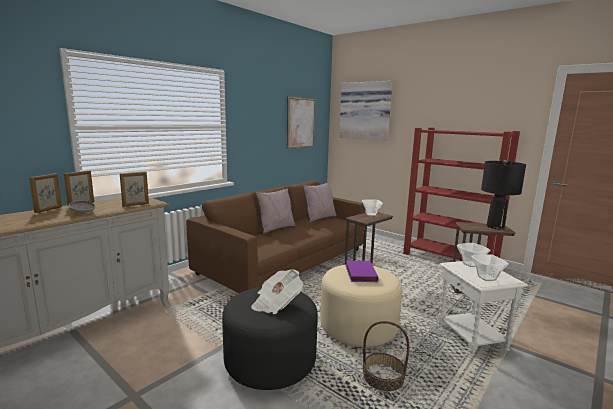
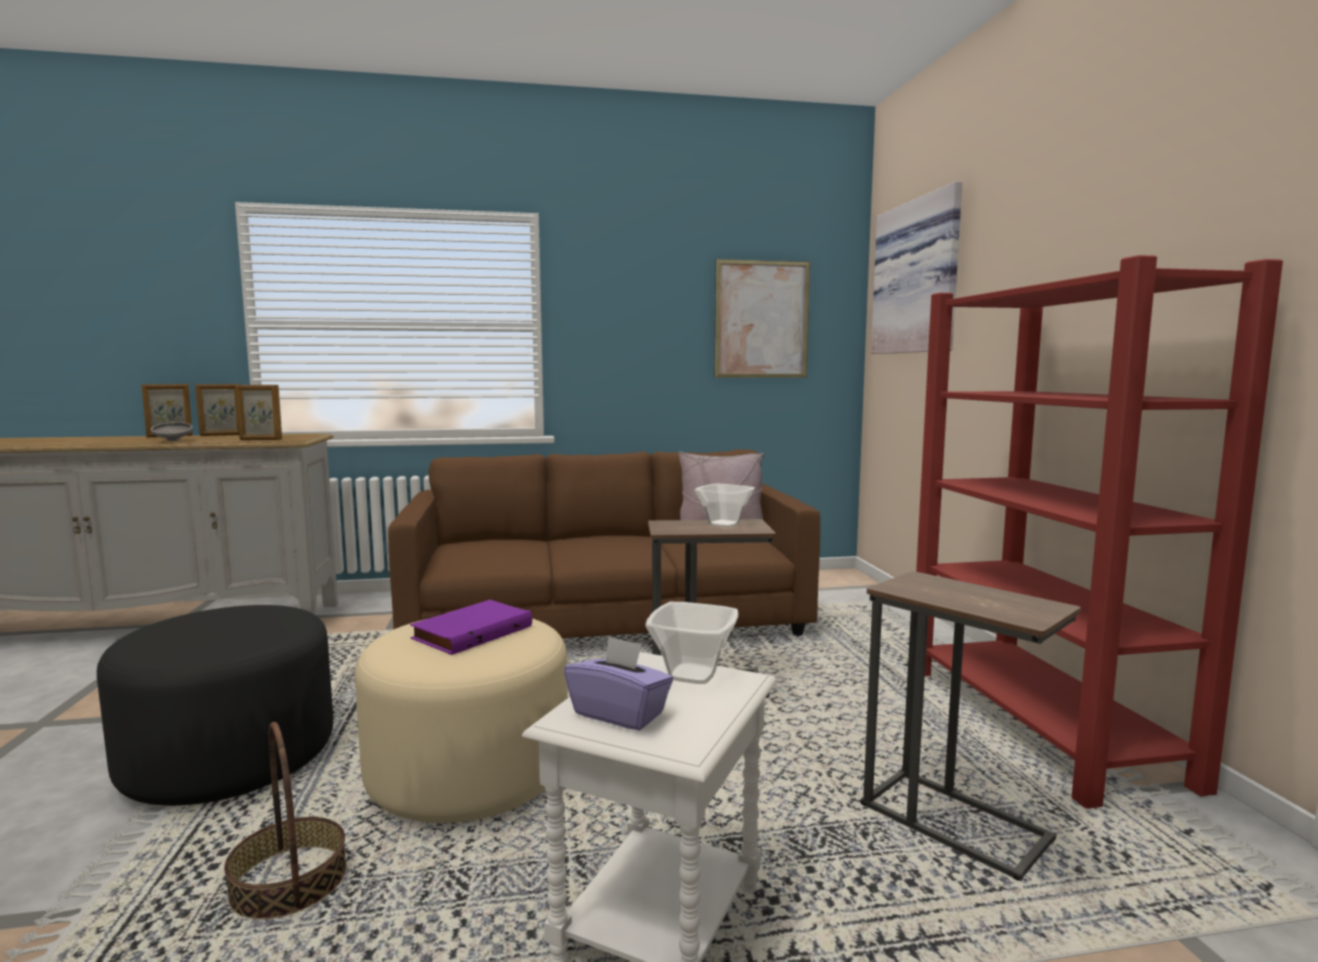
camera: 40 degrees right, 5 degrees down
(276, 228) = (587, 538): purple pillow -> none
(276, 303) = (217, 631): newspaper -> none
(486, 278) = (619, 713): bowl -> purple tissue box
(495, 227) = (1009, 603): black table lamp -> none

